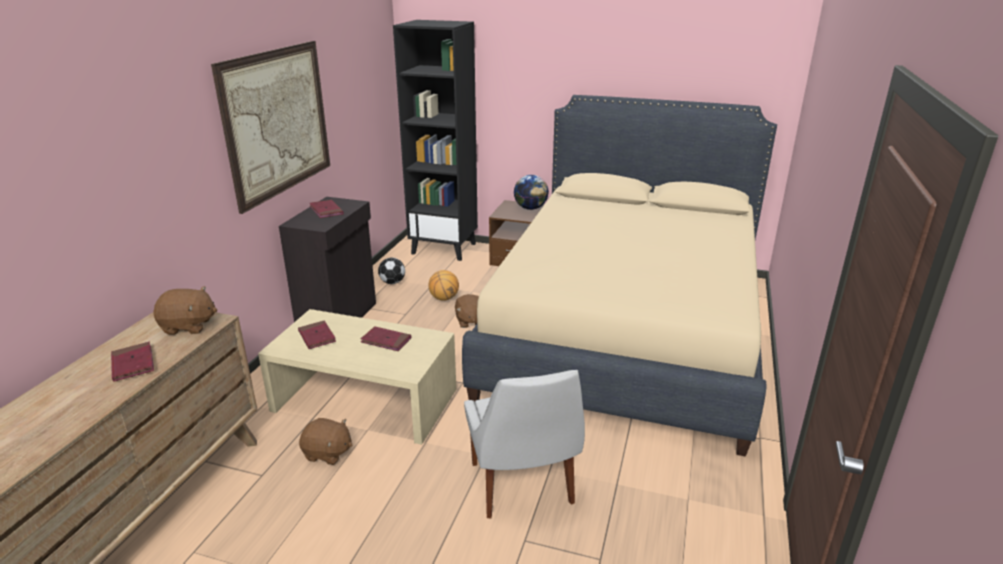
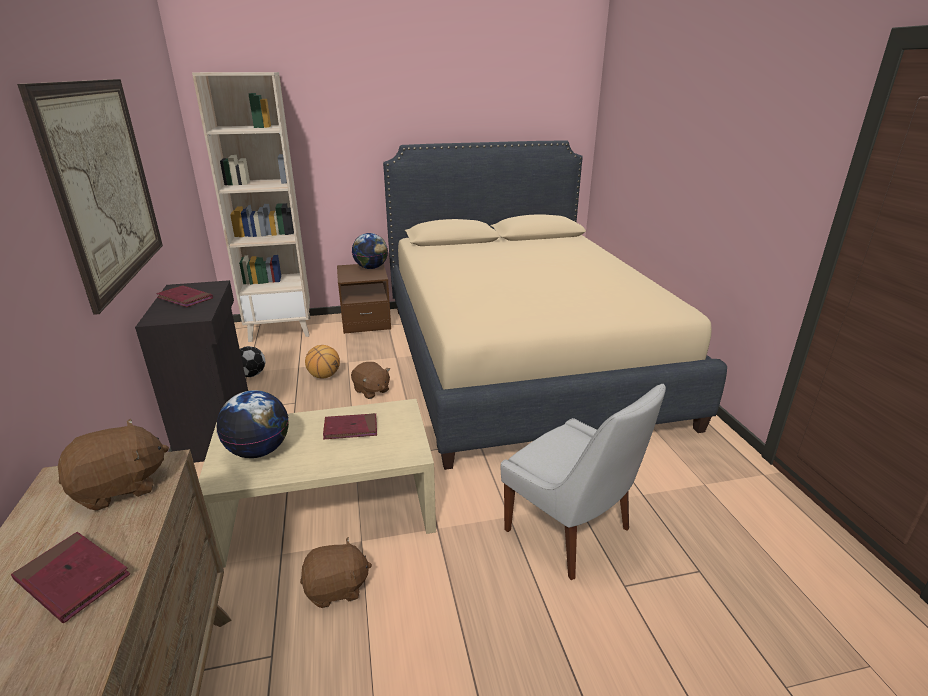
camera: 30 degrees left, 0 degrees up
(317, 337) = (259, 451): red book -> globe
(444, 248) = (281, 329): black bookcase -> beige bookcase

